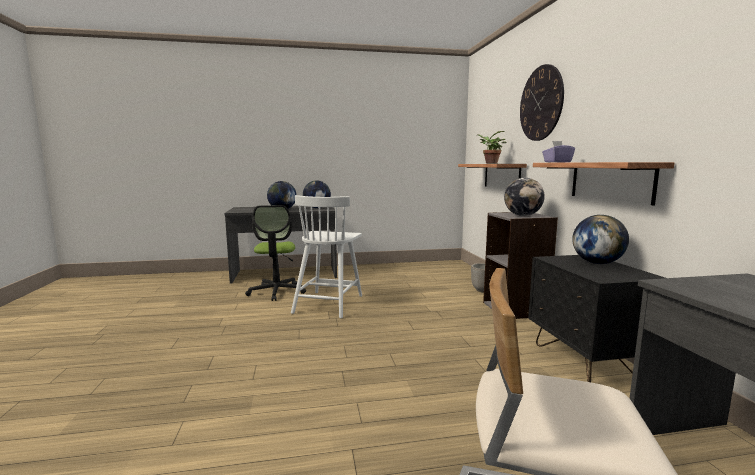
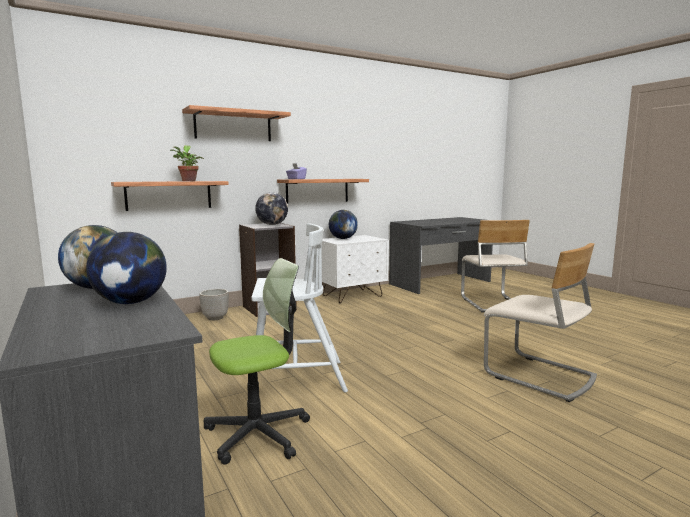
camera: 110 degrees left, 0 degrees up
(199, 400) = (539, 376): none -> beige chair
(541, 103) = (233, 126): wall clock -> shelf
(585, 361) = (352, 296): black nightstand -> white nightstand

